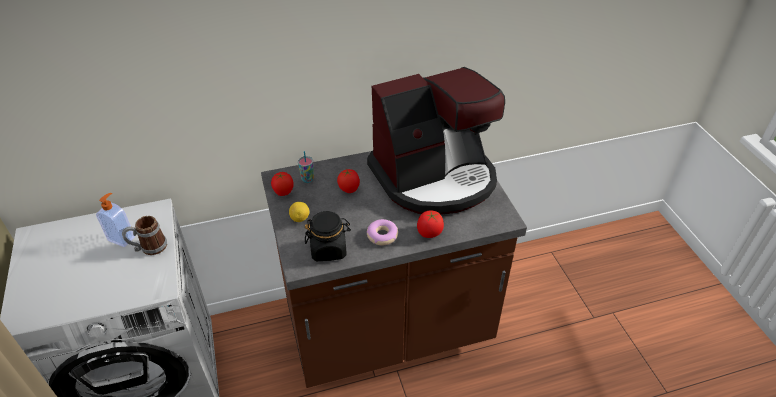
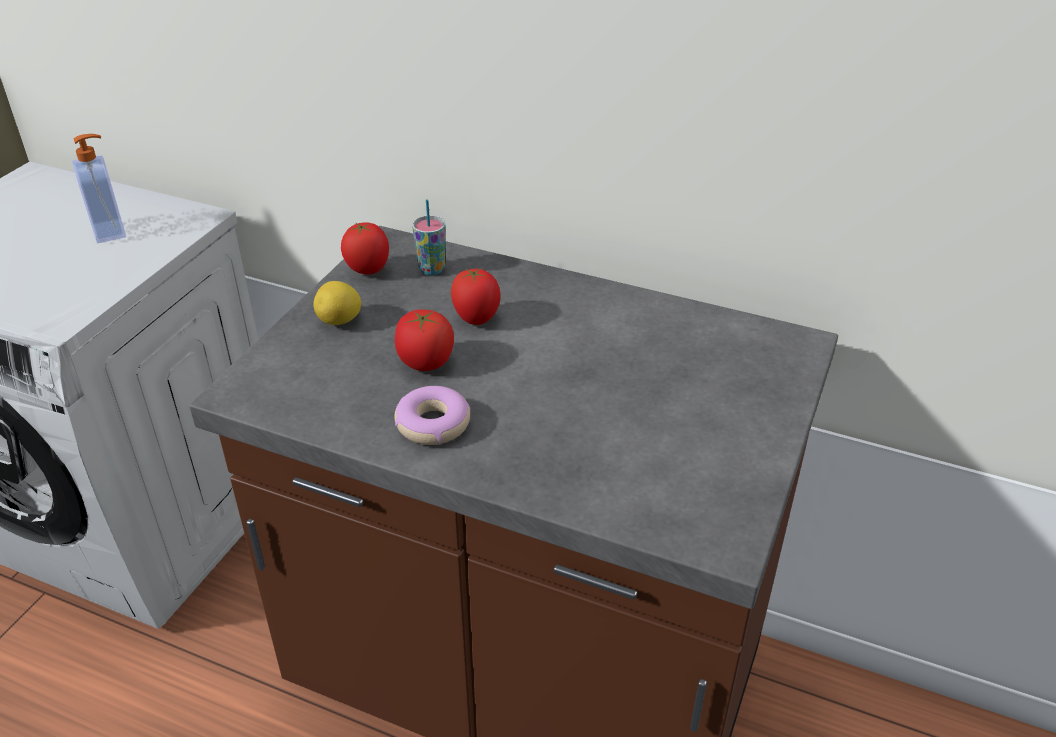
camera: 40 degrees right, 5 degrees down
(149, 248) = (121, 260): mug -> none
(329, 249) = (317, 393): black jar -> none
(429, 233) = (524, 471): tomato -> tomato (425, 363)
(435, 177) = (664, 379): coffee machine -> none

